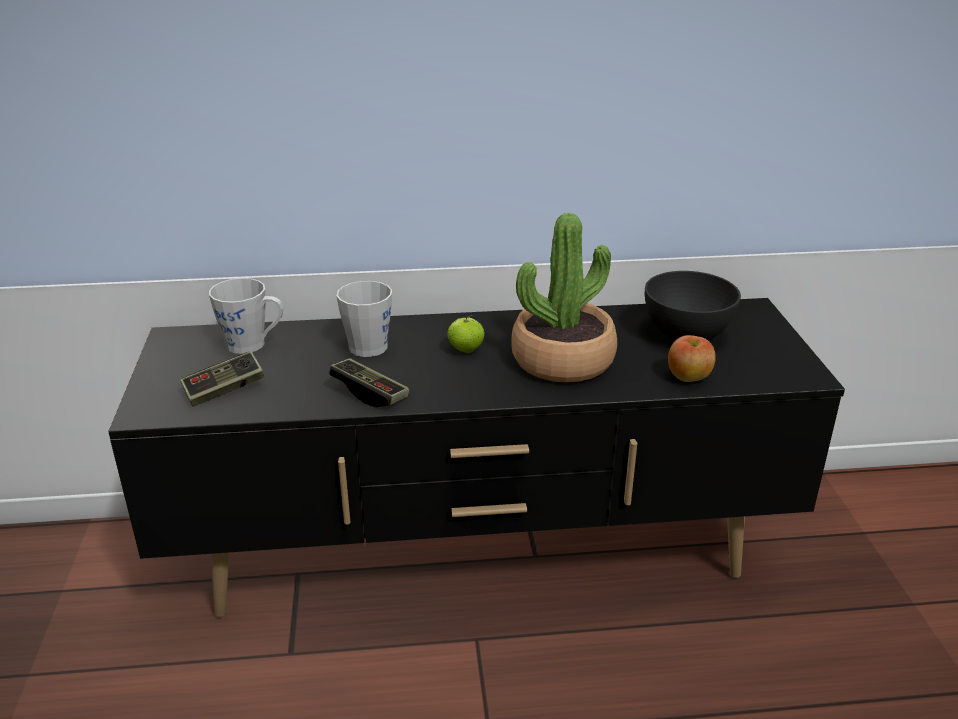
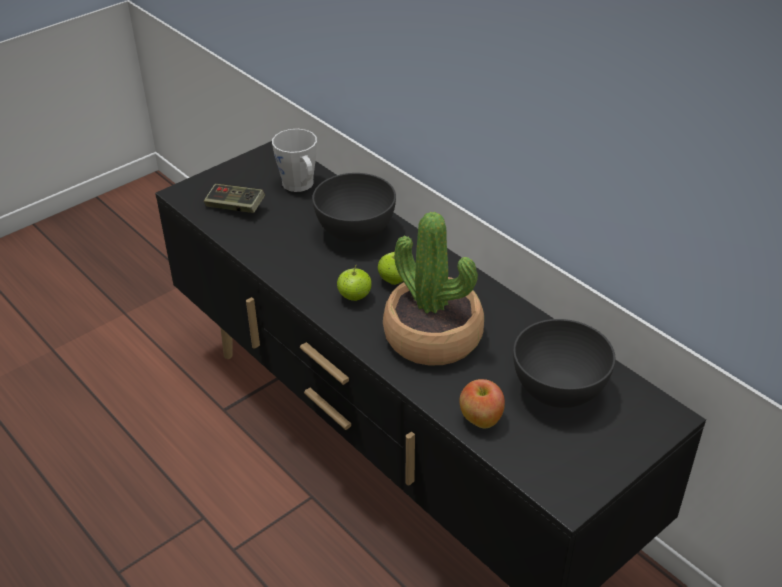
camera: 55 degrees right, 10 degrees up
(368, 343) = (355, 231): grey mug -> grey bowl
(370, 393) = (290, 266): game controller -> none
(462, 377) = (354, 297): none -> apple

